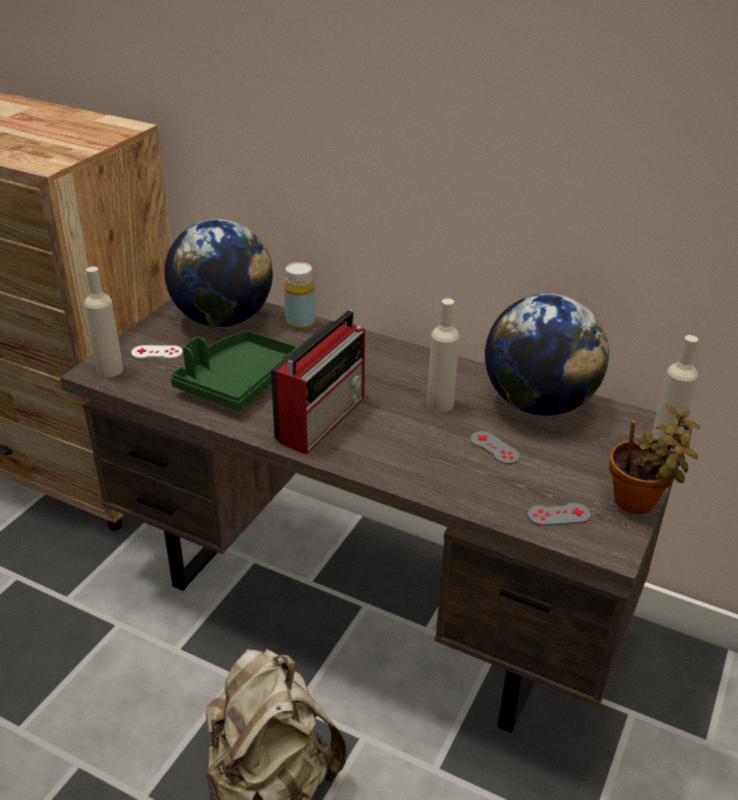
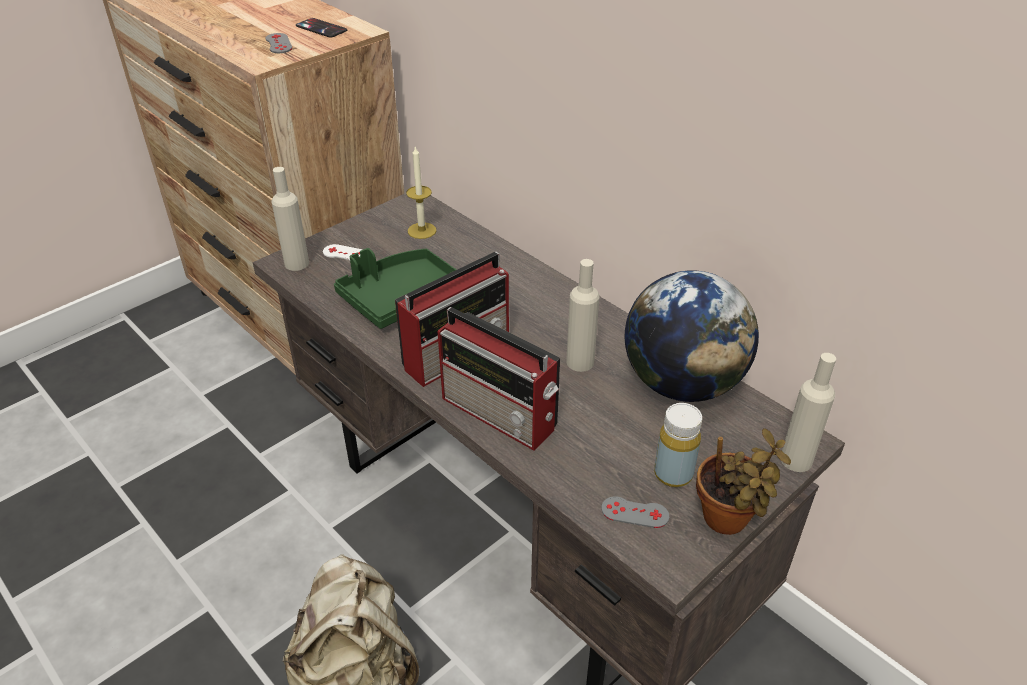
camera: 20 degrees right, 5 degrees up
(85, 129) = (321, 28): none -> phone
(223, 319) = (422, 230): globe -> candle
(300, 323) = (491, 248): yellow bottle -> yellow bottle (673, 474)
(394, 462) = (501, 414): none -> radio
(494, 448) = (609, 422): grey game controller -> grey game controller (278, 43)

